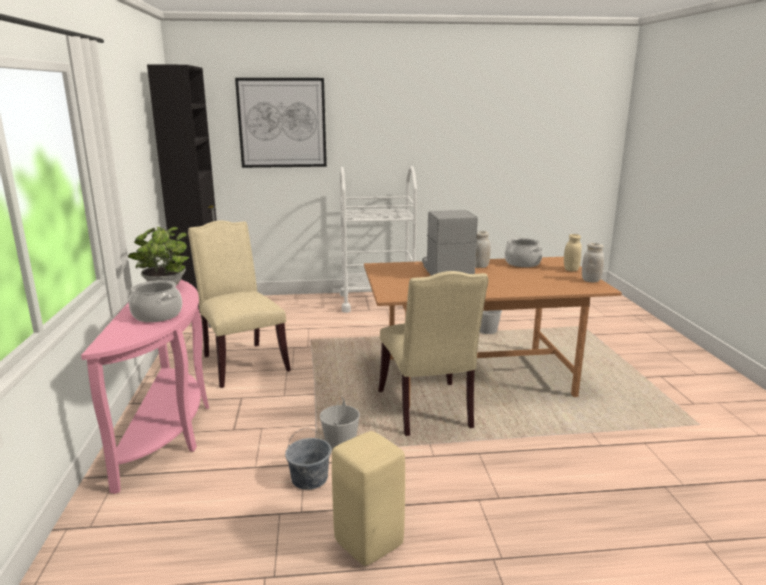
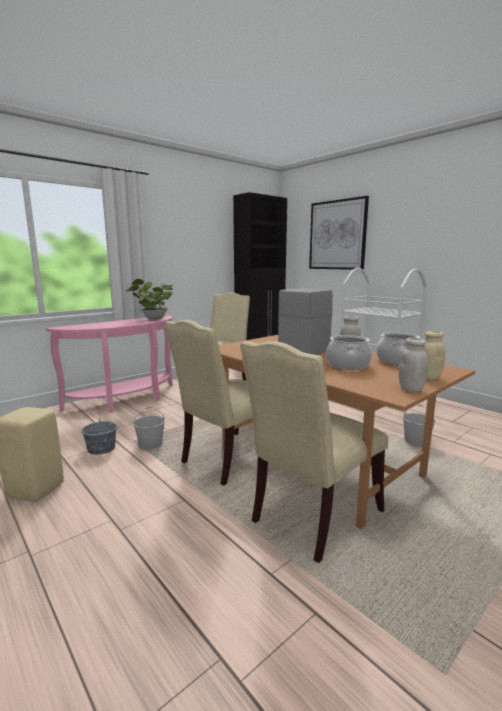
camera: 55 degrees right, 5 degrees down
(157, 315) = (108, 325): cooking pot -> cooking pot (347, 365)
(551, 407) = (312, 517): none -> beige chair

